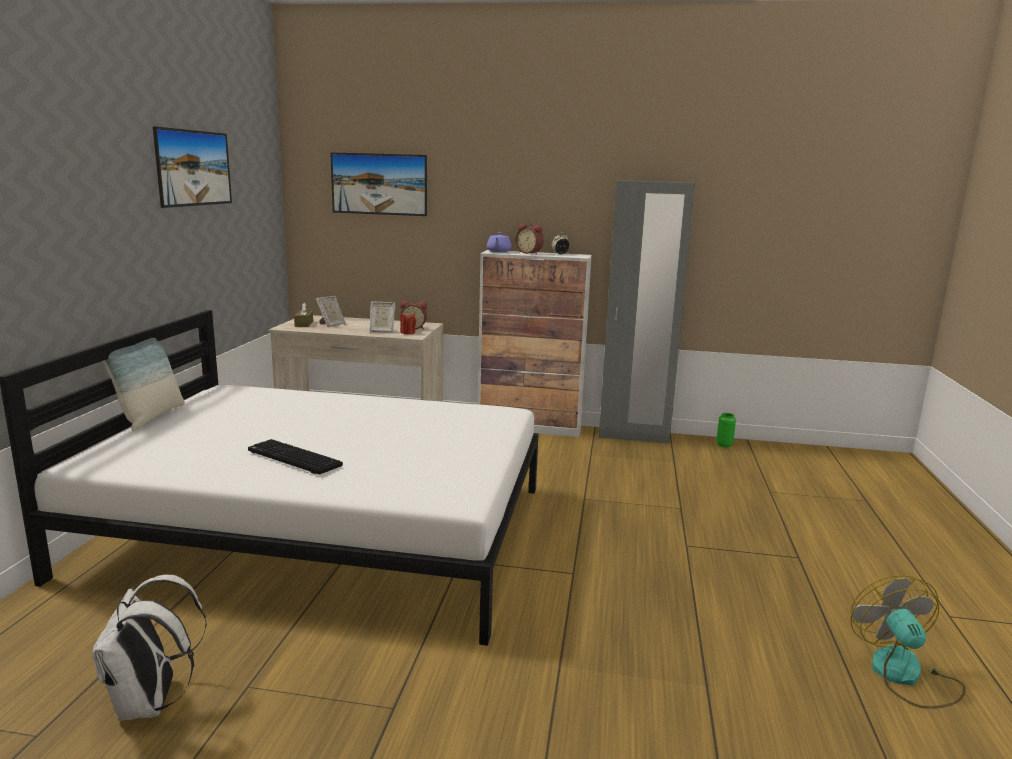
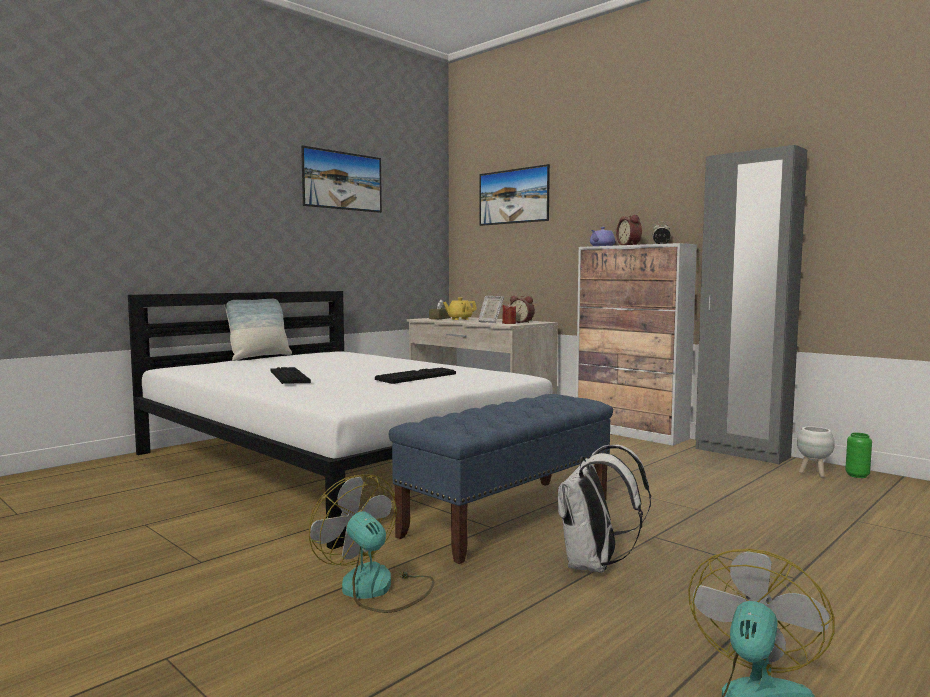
camera: 35 degrees right, 10 degrees down
(151, 704) = (86, 517): white backpack -> white backpack (594, 566)
(331, 324) = (459, 319): picture frame -> yellow teapot
(420, 430) = (416, 377): none -> keyboard
(570, 556) = (509, 516): none -> blue bench
(584, 673) = (376, 589): none -> fan
(700, 449) = (814, 474): none -> white planter

